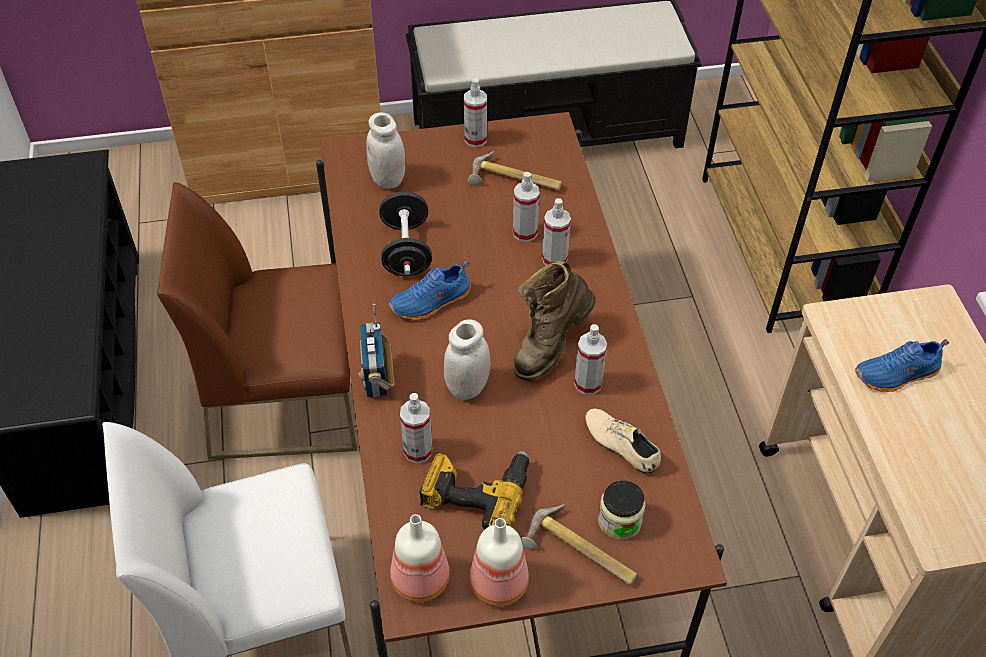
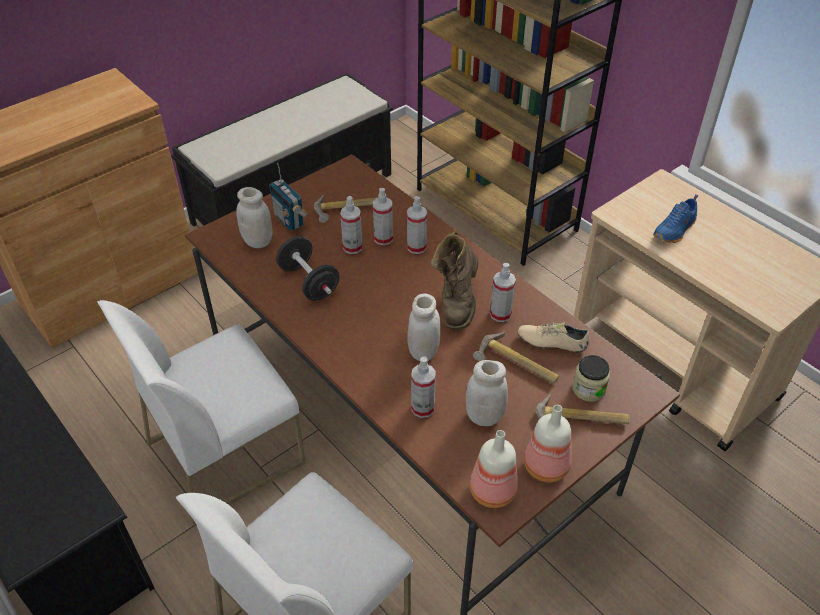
camera: 30 degrees left, 5 degrees down
(287, 398) = (226, 451): brown chair -> white chair
(377, 379) = (356, 375): radio -> radio (289, 221)
(431, 303) = (354, 308): blue shoe -> none
(475, 139) = (301, 193): spray bottle -> spray bottle (352, 247)
(476, 493) = (484, 416): power drill -> white jar
(558, 452) = (516, 365): none -> hammer

